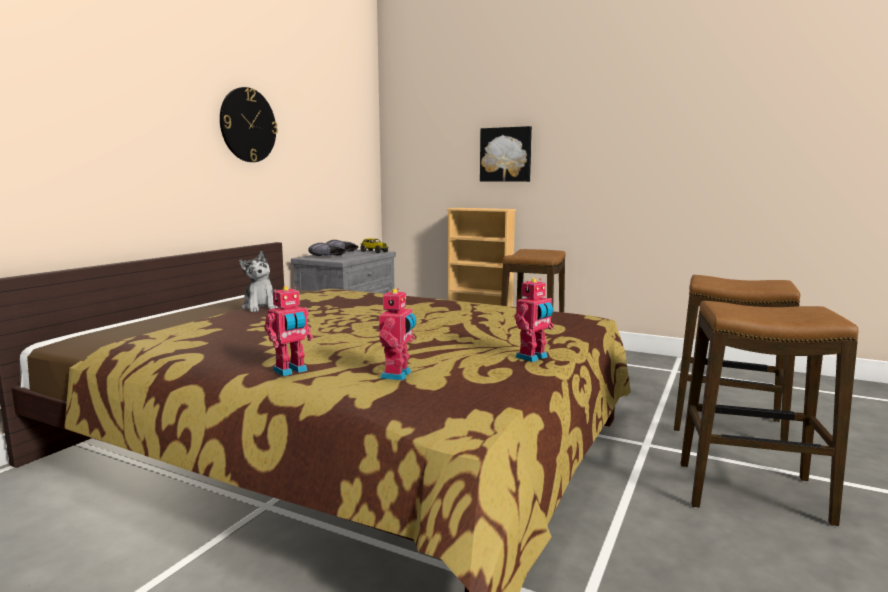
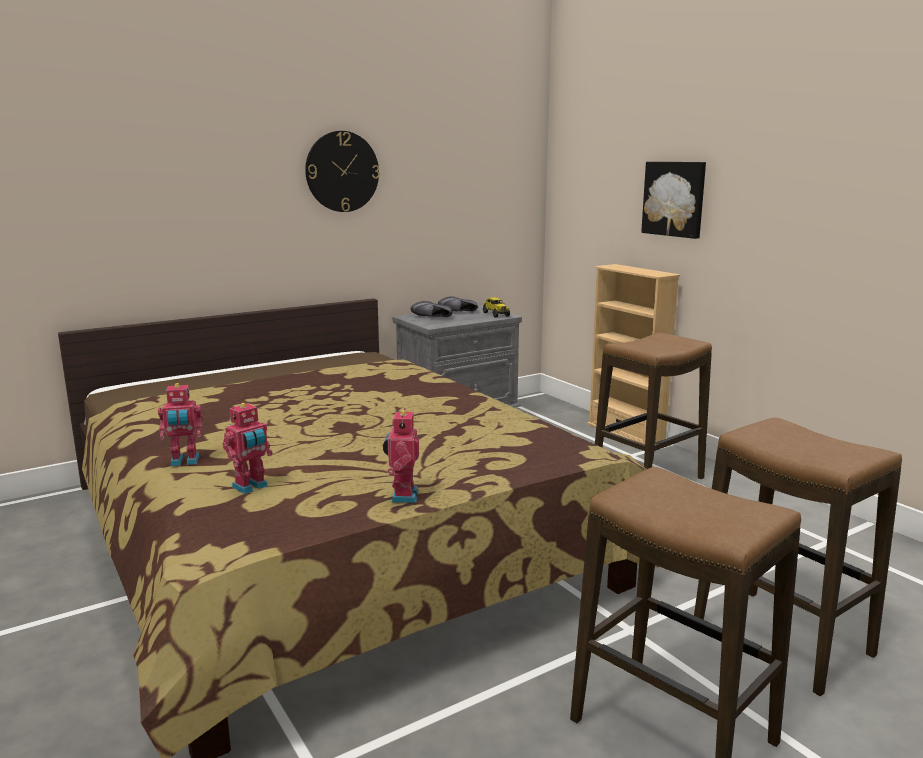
camera: 30 degrees right, 5 degrees up
(261, 307) = (290, 378): plush toy -> none
(533, 357) = (402, 496): toy robot -> toy robot turned 105 degrees clockwise

